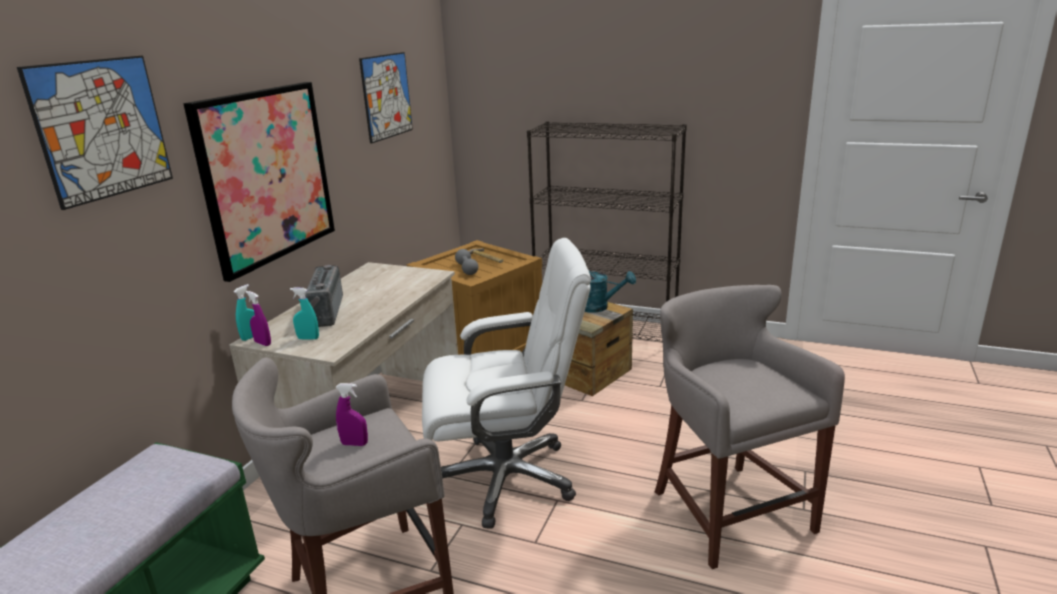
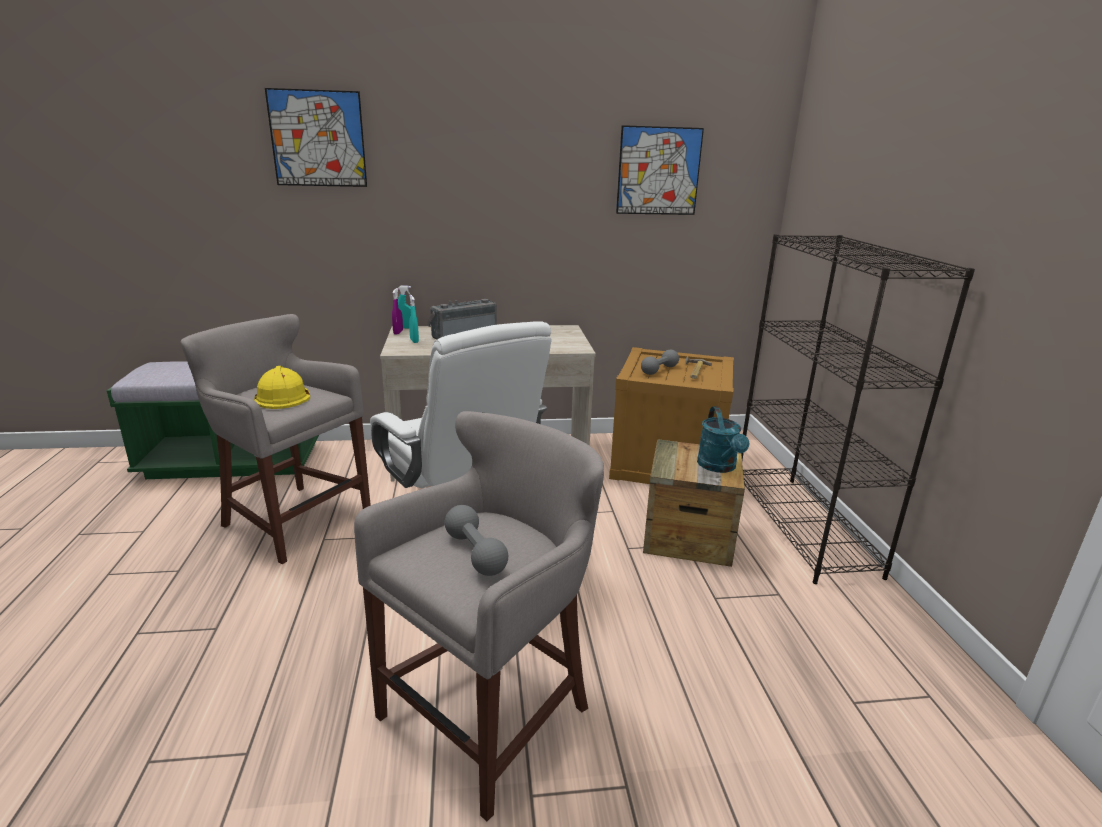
camera: 60 degrees right, 0 degrees up
(266, 176) = (465, 209): picture -> none
(354, 444) = (282, 396): purple spray bottle -> yellow hard hat
(750, 383) = (475, 553): none -> grey dumbbell

